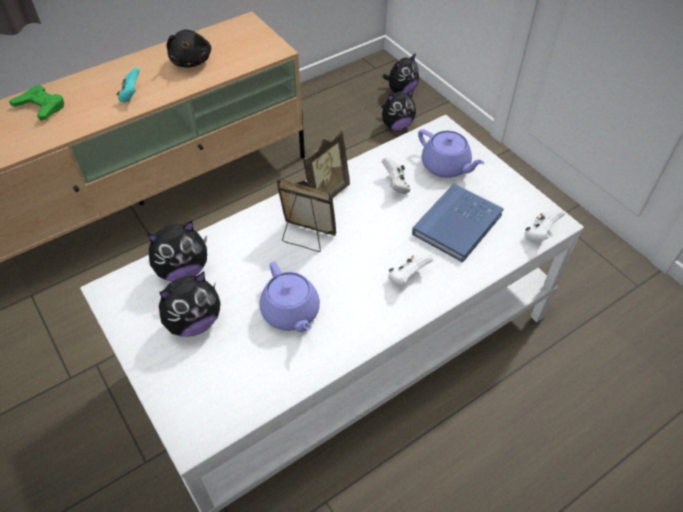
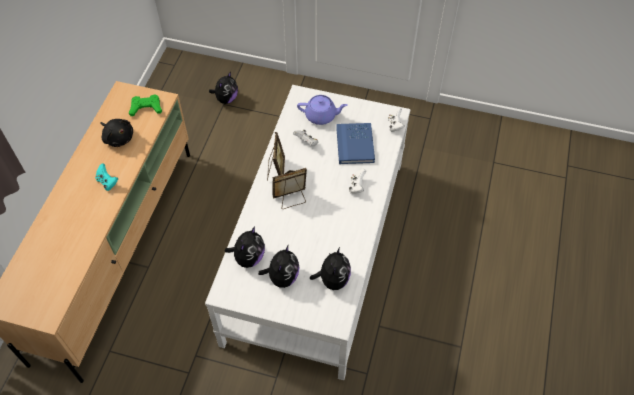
camera: 40 degrees left, 5 degrees up
(41, 107) = (58, 225): green game controller -> green game controller (146, 108)
(291, 312) = (322, 240): purple teapot -> none
(401, 91) = (207, 73): plush toy -> plush toy (333, 279)

